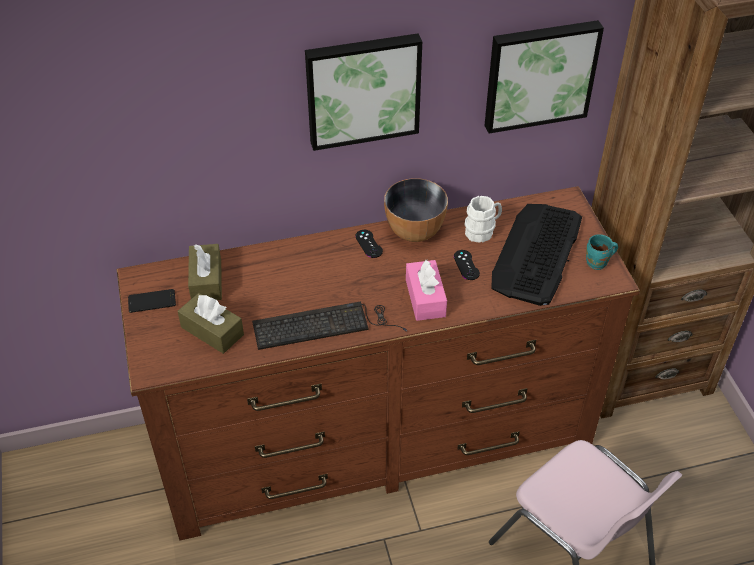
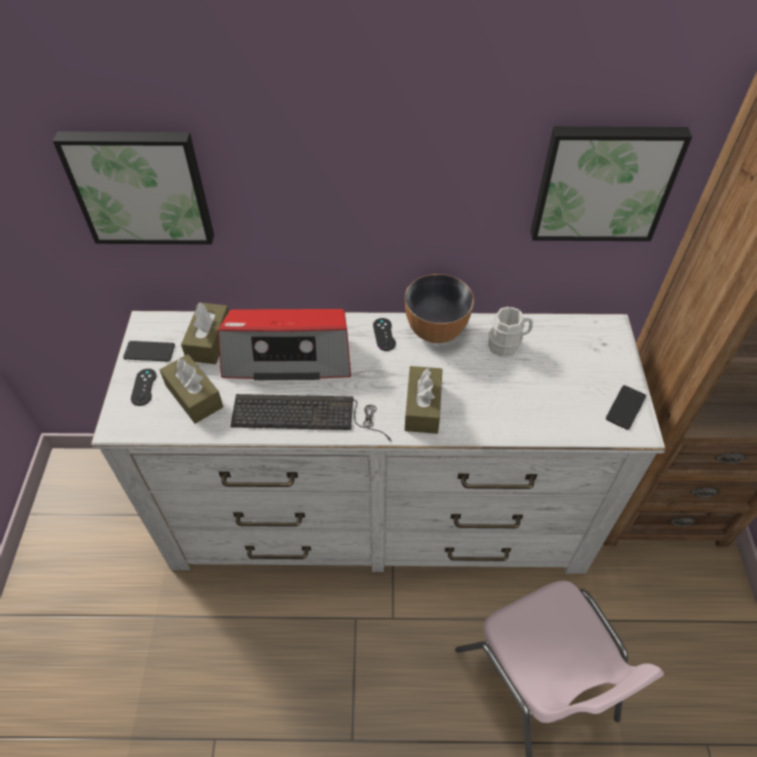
camera: 15 degrees right, 5 degrees up
(287, 279) = (288, 355): none -> radio
(362, 89) = (392, 166): picture -> picture (141, 186)
(376, 438) = (378, 513): brown dresser -> white dresser
(425, 298) = (423, 407): pink tissue box -> brown tissue box
(466, 265) = (478, 379): black game controller -> black game controller (144, 387)
(536, 253) = (559, 381): keyboard -> none
(598, 263) = (625, 407): turquoise mug -> phone

